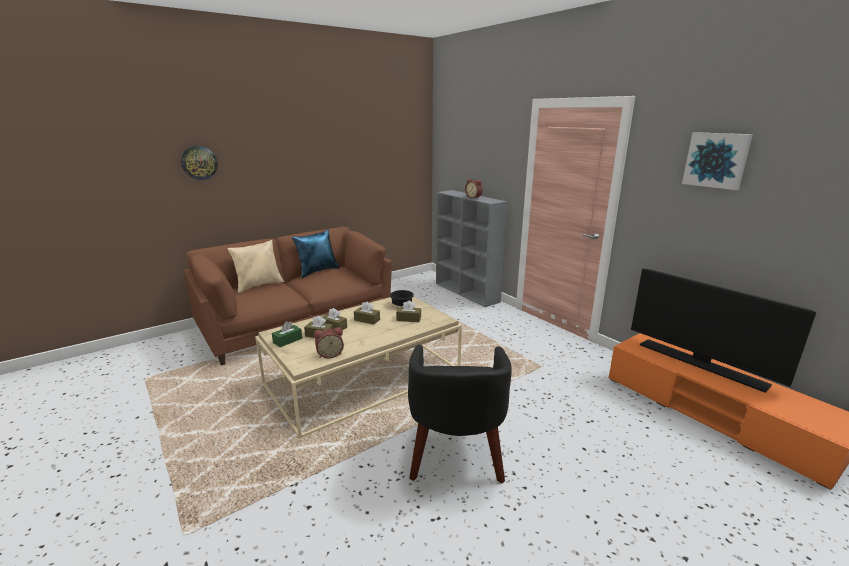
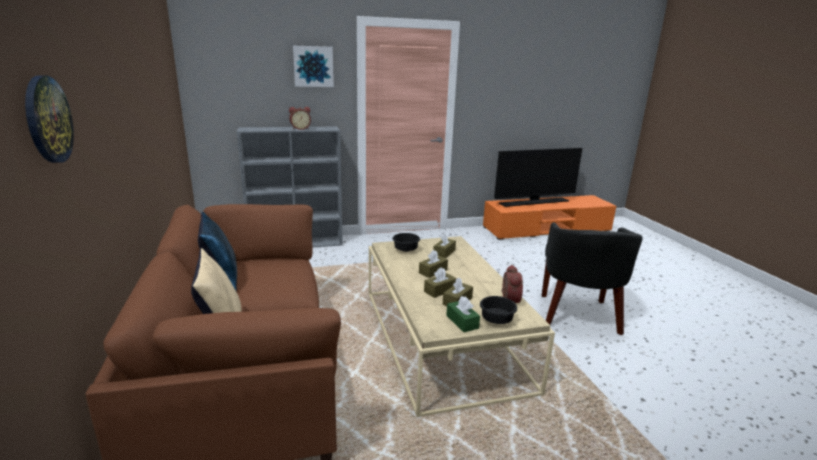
camera: 70 degrees left, 0 degrees up
(294, 353) = (498, 320): none -> black bowl
(456, 455) = (577, 316): black armchair -> black armchair turned 75 degrees clockwise
(716, 160) = (518, 69): picture -> picture (313, 66)

